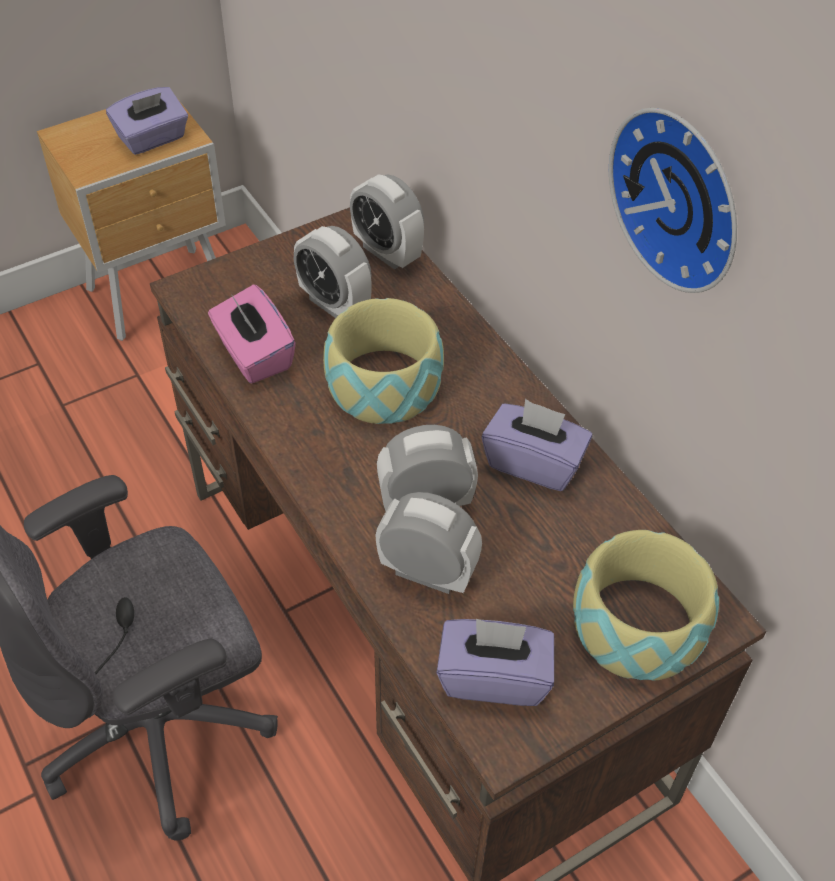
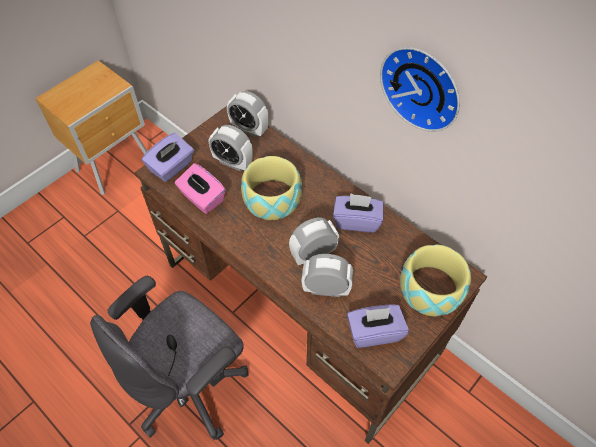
camera: 15 degrees left, 5 degrees up
(152, 139) = (99, 90): purple tissue box -> purple tissue box (172, 167)

